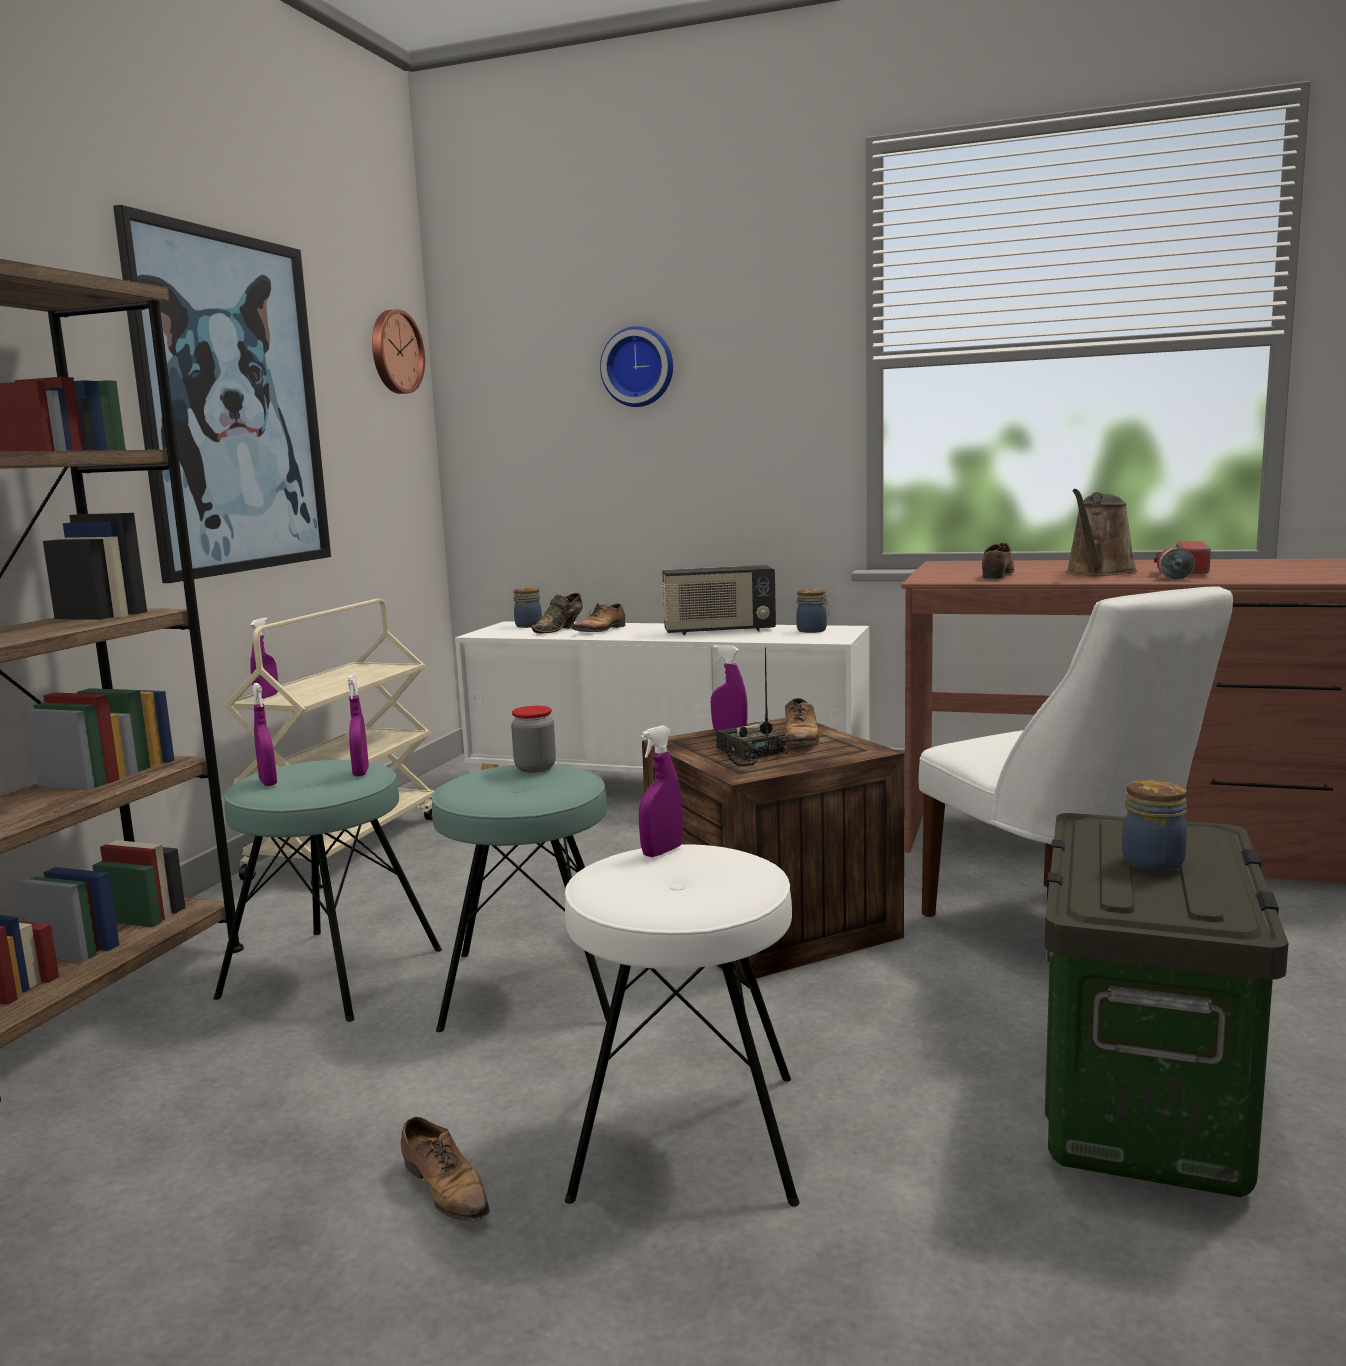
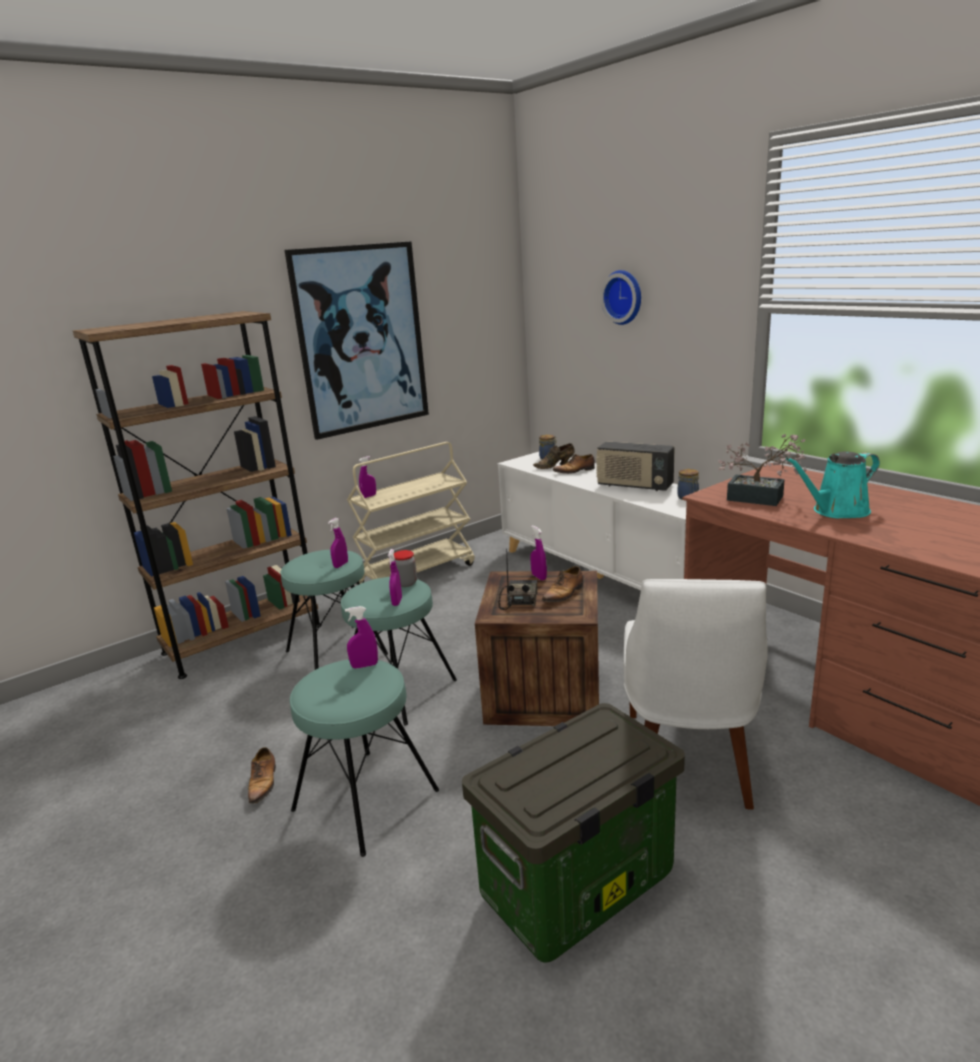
camera: 35 degrees right, 10 degrees up
(268, 782) = (302, 562): purple spray bottle -> purple spray bottle (397, 602)
(394, 352) = (489, 284): wall clock -> none
(688, 1135) = (366, 800): white stool -> turquoise stool
(997, 575) = (761, 499): shoe -> potted plant
(1098, 573) = (836, 511): brown watering can -> turquoise watering can
(1153, 861) = (573, 762): jar -> none
(1180, 575) = (885, 530): flashlight -> none

